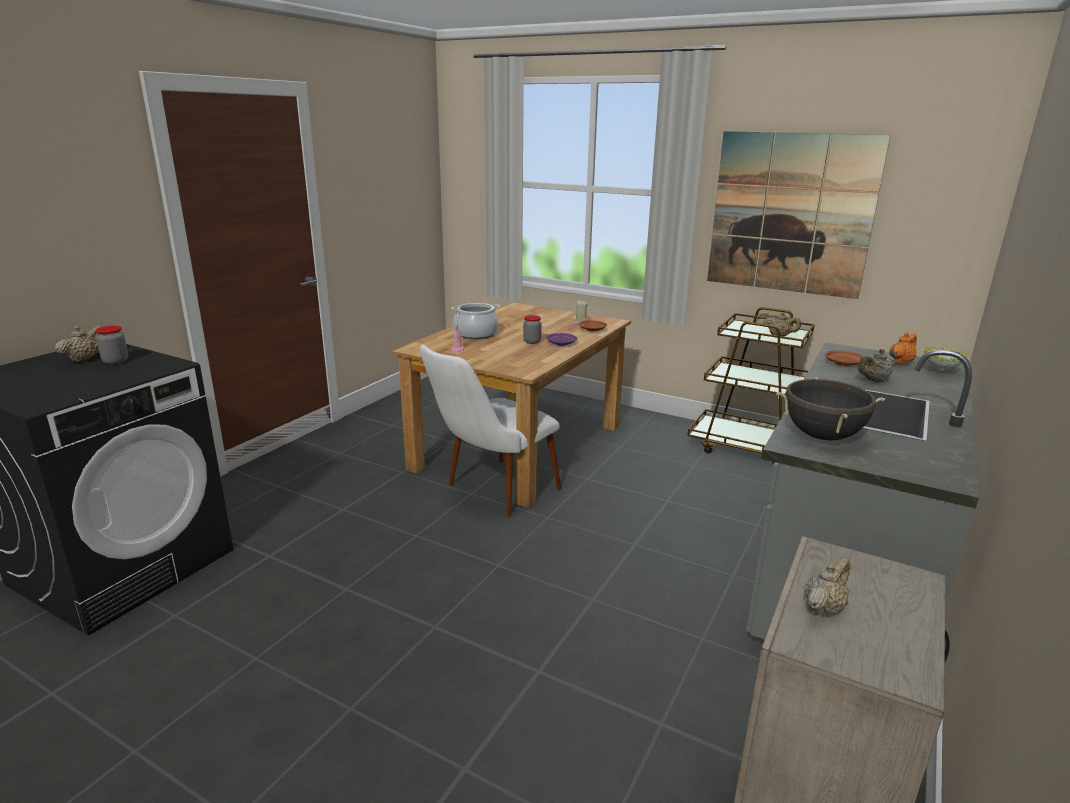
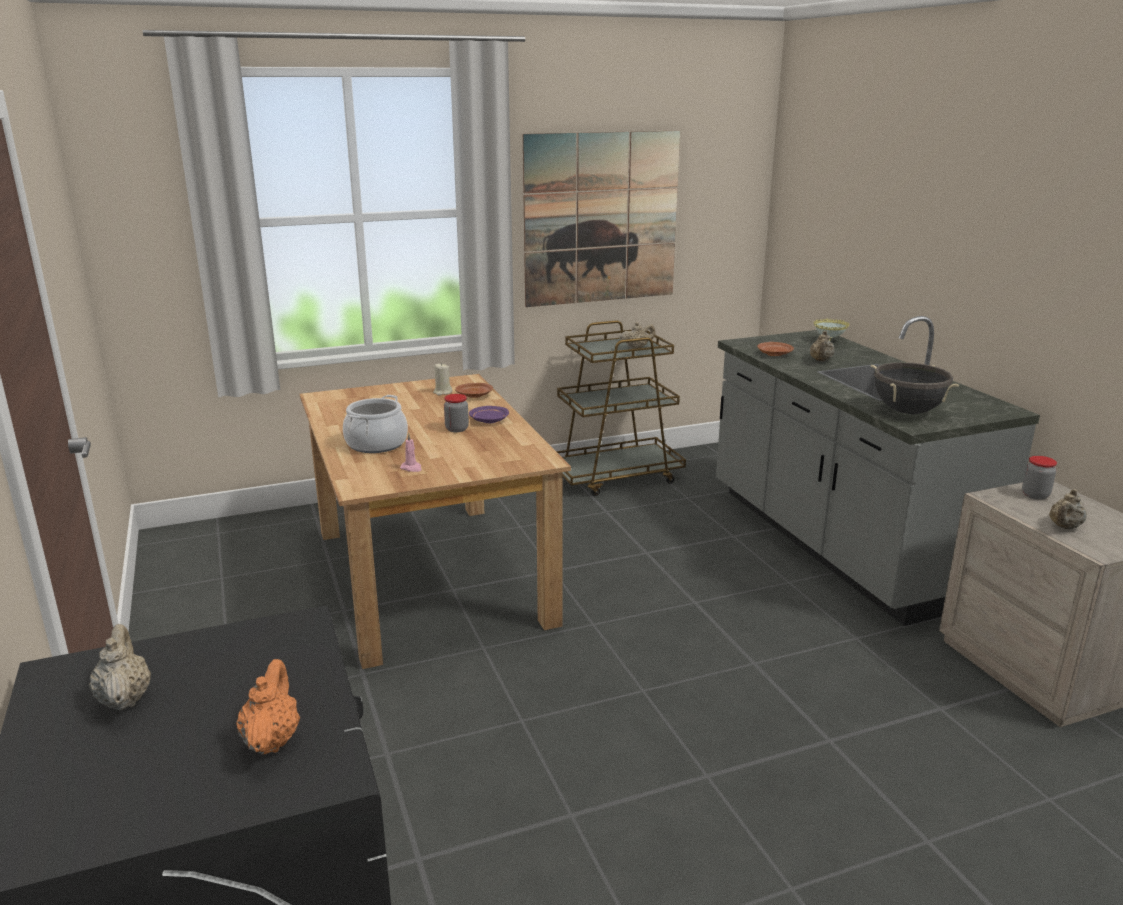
camera: 50 degrees left, 0 degrees up
(115, 361) = (194, 671): jar -> jar (1035, 495)
(490, 493) = (502, 635): white chair -> none
(823, 607) = (1064, 527): beige teapot -> beige teapot turned 135 degrees counterclockwise
(900, 362) = (795, 341): orange teapot -> orange teapot (272, 740)

